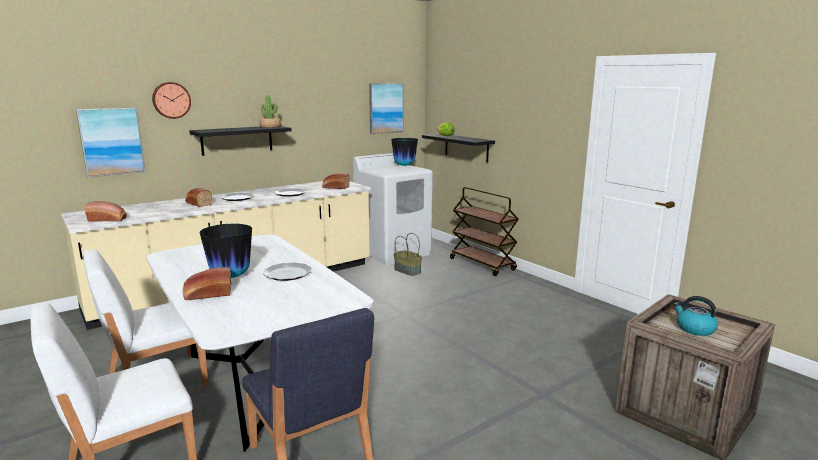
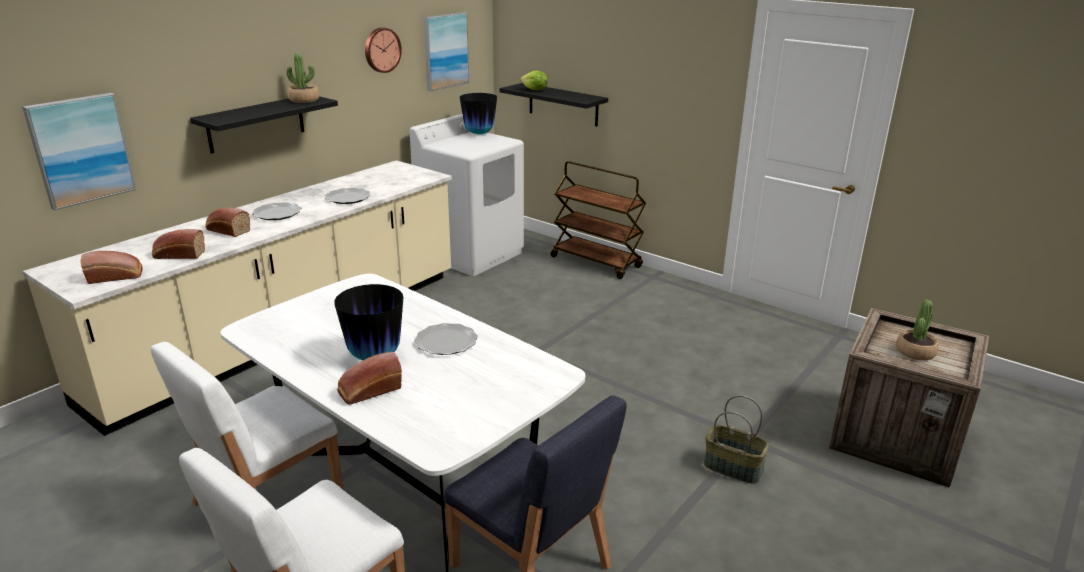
camera: 15 degrees left, 10 degrees up
(171, 100) = (160, 75): wall clock -> wall clock (381, 50)
(335, 187) = (402, 179): bread -> bread (178, 255)
(408, 271) = (506, 283): basket -> basket (733, 467)
(694, 329) = (915, 352): kettle -> potted plant

